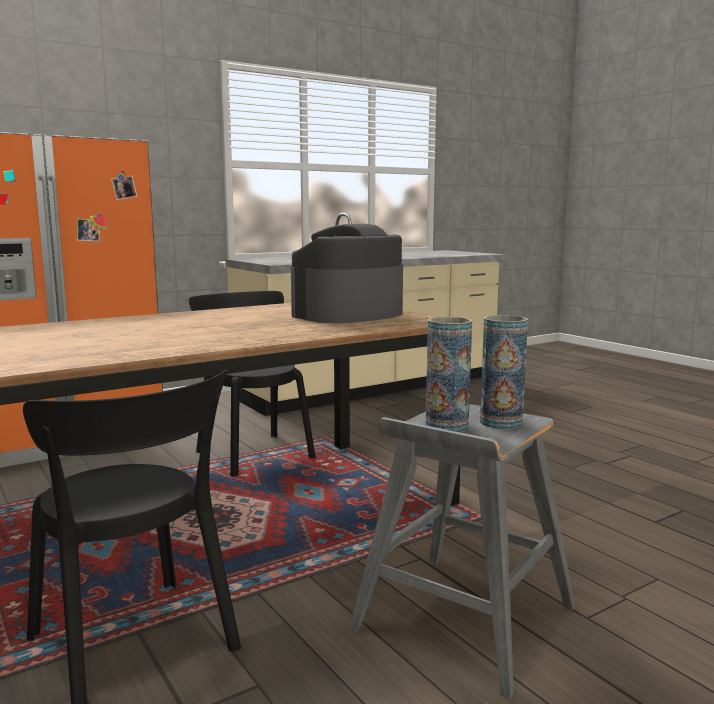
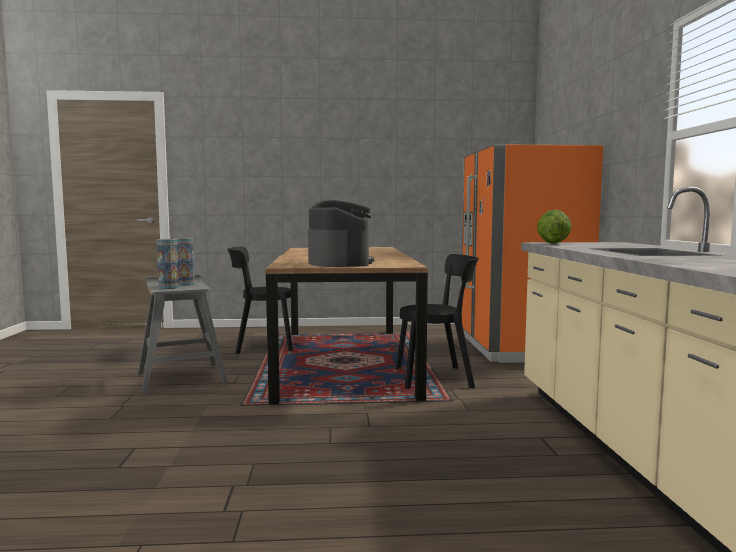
camera: 120 degrees right, 5 degrees down
(288, 262) = (552, 243): none -> lettuce

